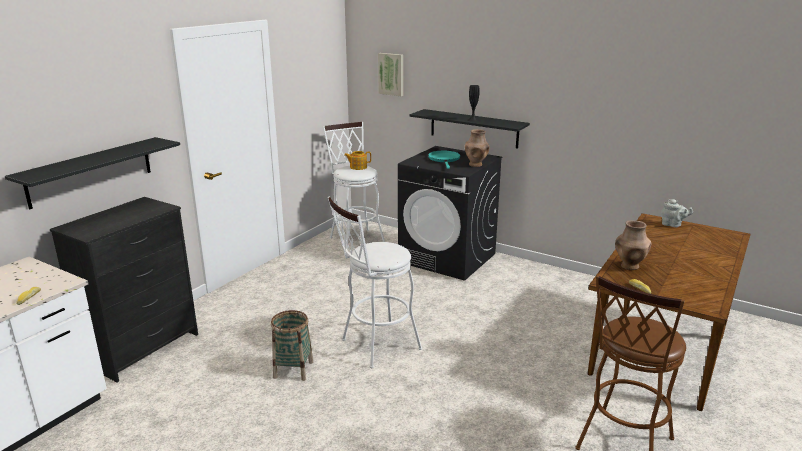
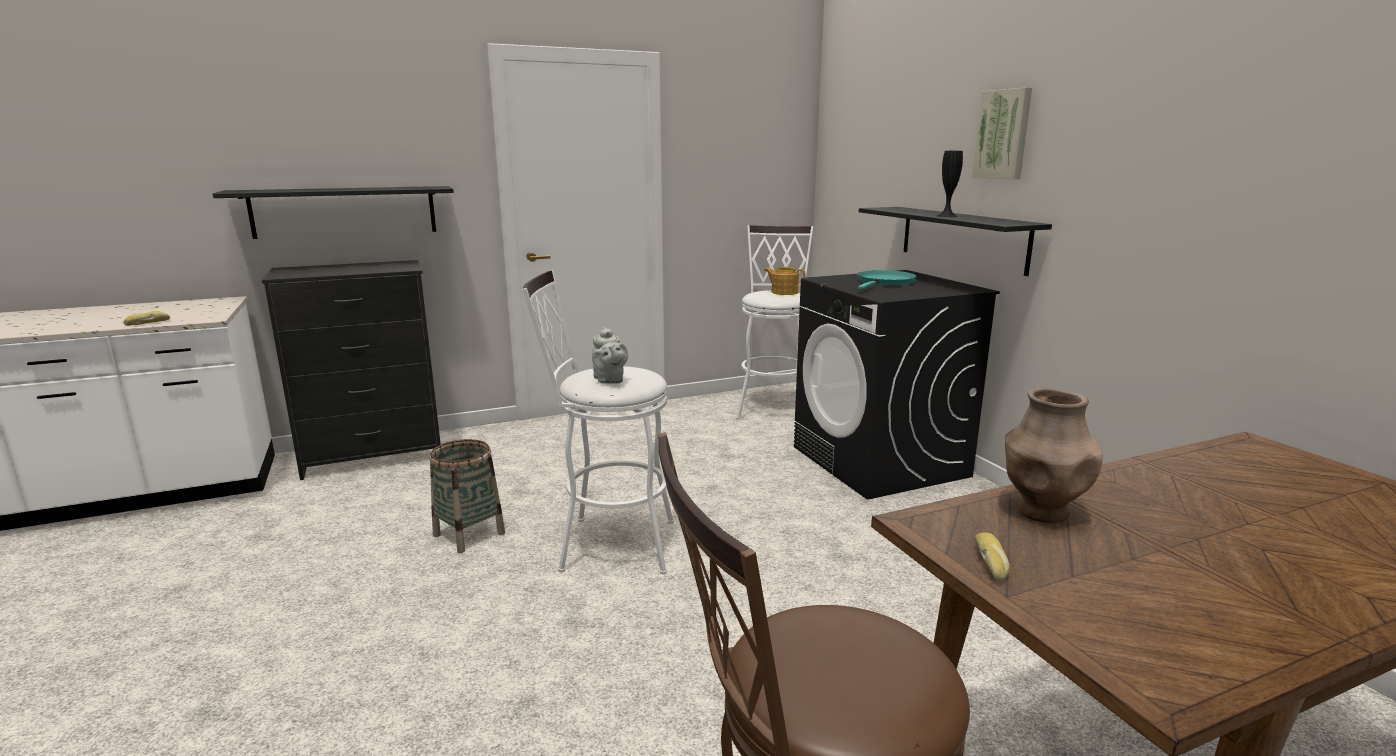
camera: 35 degrees right, 5 degrees down
(391, 74) = (863, 151): picture -> picture (1003, 134)
(476, 165) = (925, 293): brown vase -> none
(673, 225) = (1310, 469): grey teapot -> grey teapot (609, 380)

